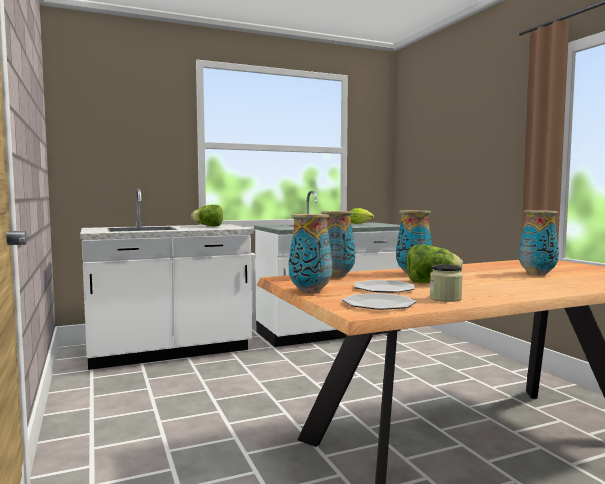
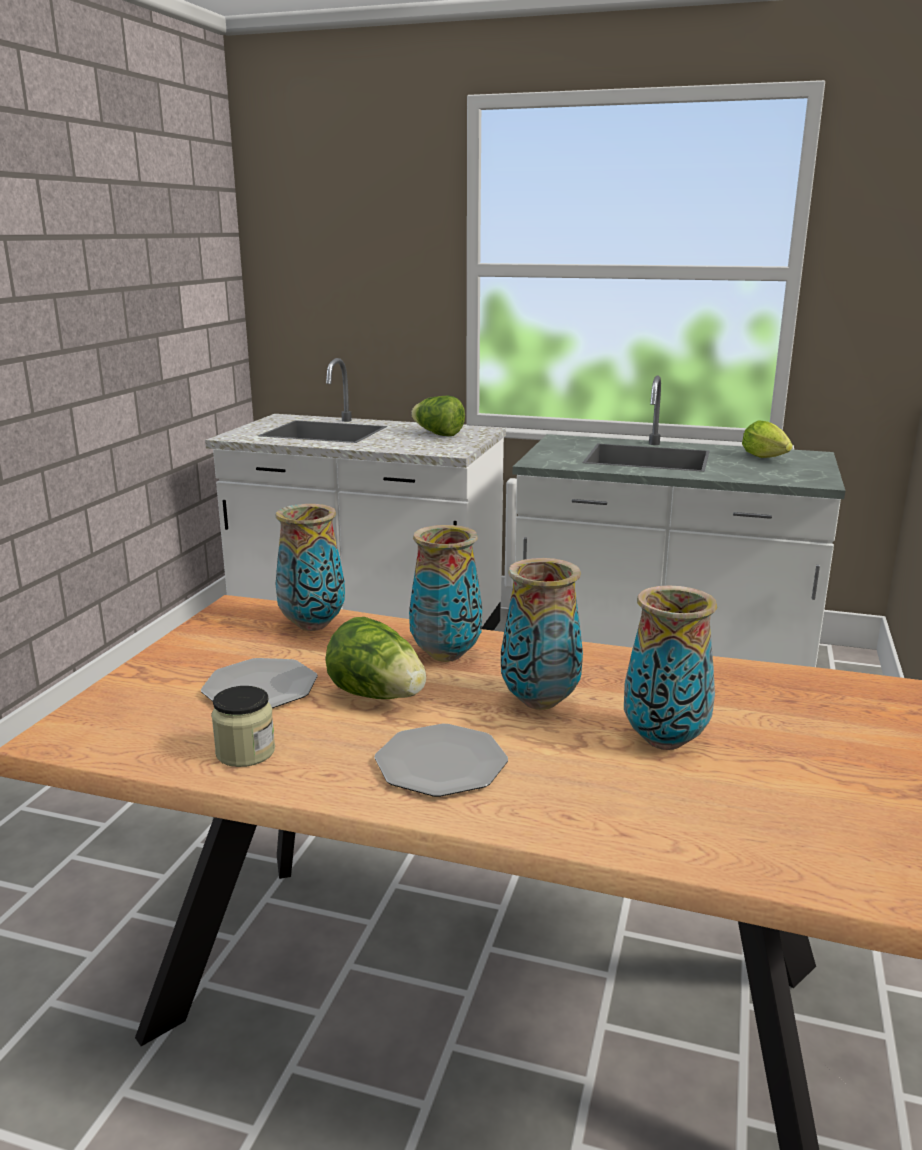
camera: 40 degrees right, 15 degrees up
(311, 291) = (162, 658): vase -> vase (541, 702)
(378, 304) = (130, 727): plate -> plate (441, 763)

